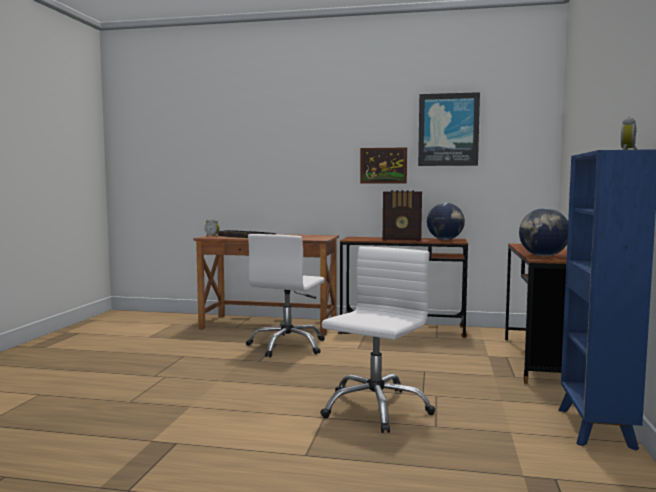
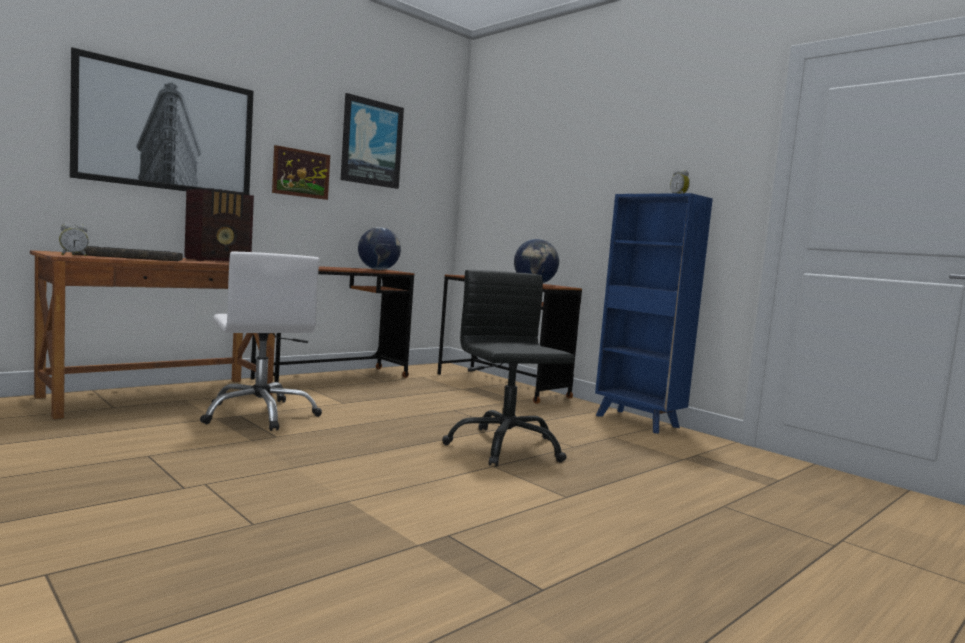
camera: 55 degrees left, 0 degrees up
(288, 152) = (168, 130): none -> picture
(375, 408) = (505, 447): white office chair -> black office chair
(403, 239) = (339, 268): radio -> radio (219, 261)

